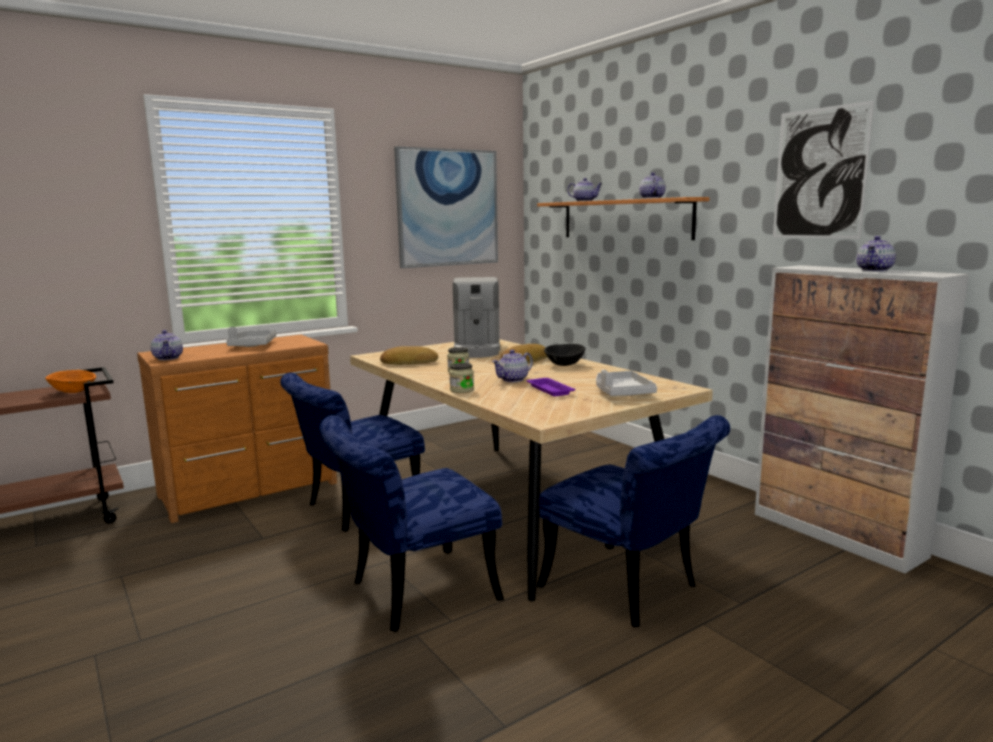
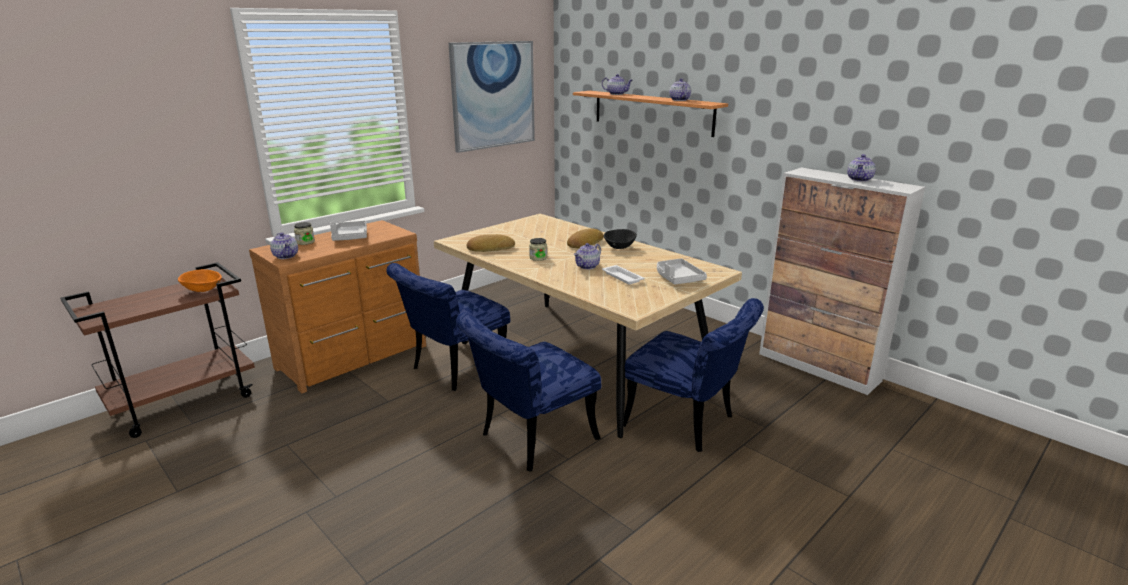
camera: 10 degrees left, 10 degrees up
(462, 390) = (553, 280): jar -> jar (305, 242)
(477, 350) = (539, 230): coffee machine -> none
(549, 390) = (621, 277): purple tray -> white tray
(819, 174) = (820, 97): picture -> none

